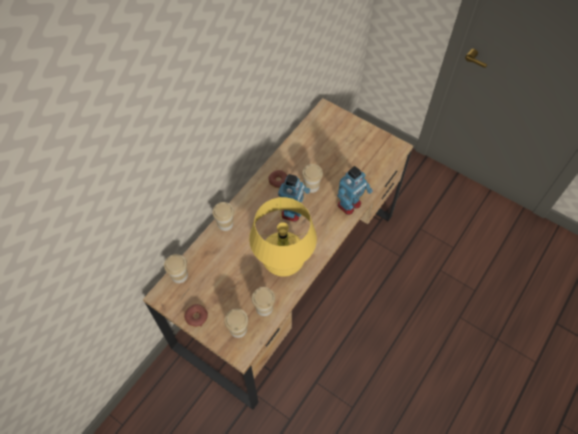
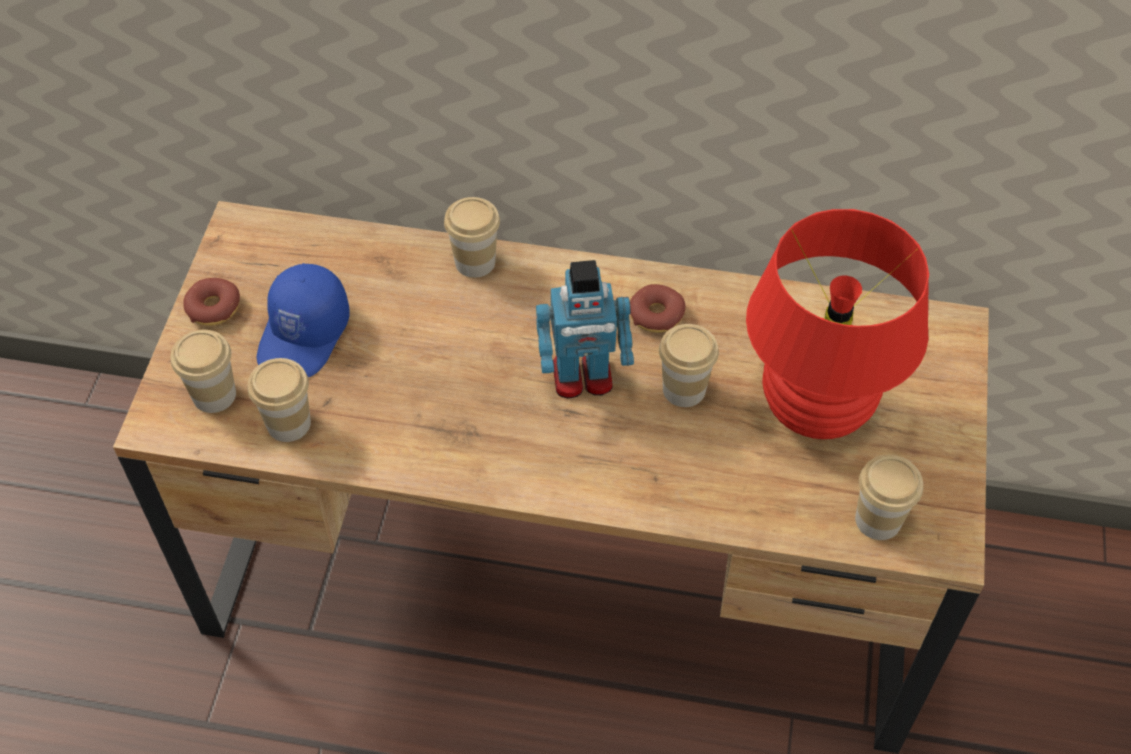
camera: 65 degrees right, 5 degrees down
(179, 275) = (301, 236): cup -> cup (878, 520)
(227, 290) = (305, 335): none -> blue cap
(283, 262) = (429, 414): yellow table lamp -> none
(336, 156) = (816, 409): none -> red table lamp
(349, 205) = (677, 495): toy robot -> none

